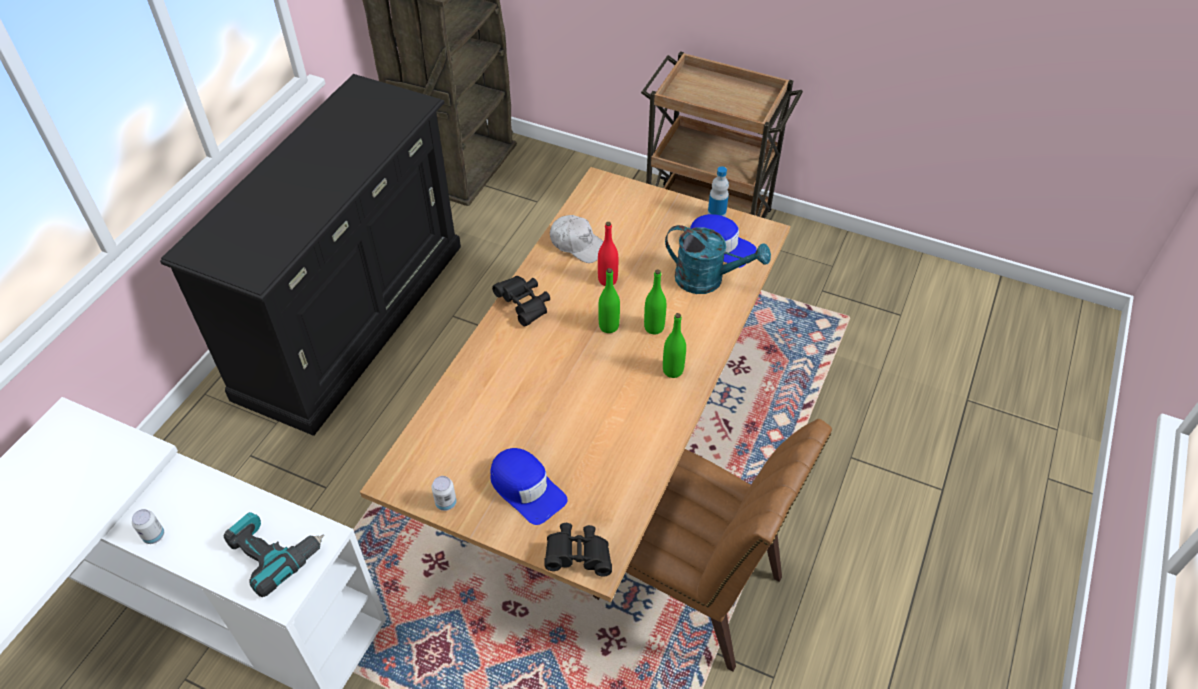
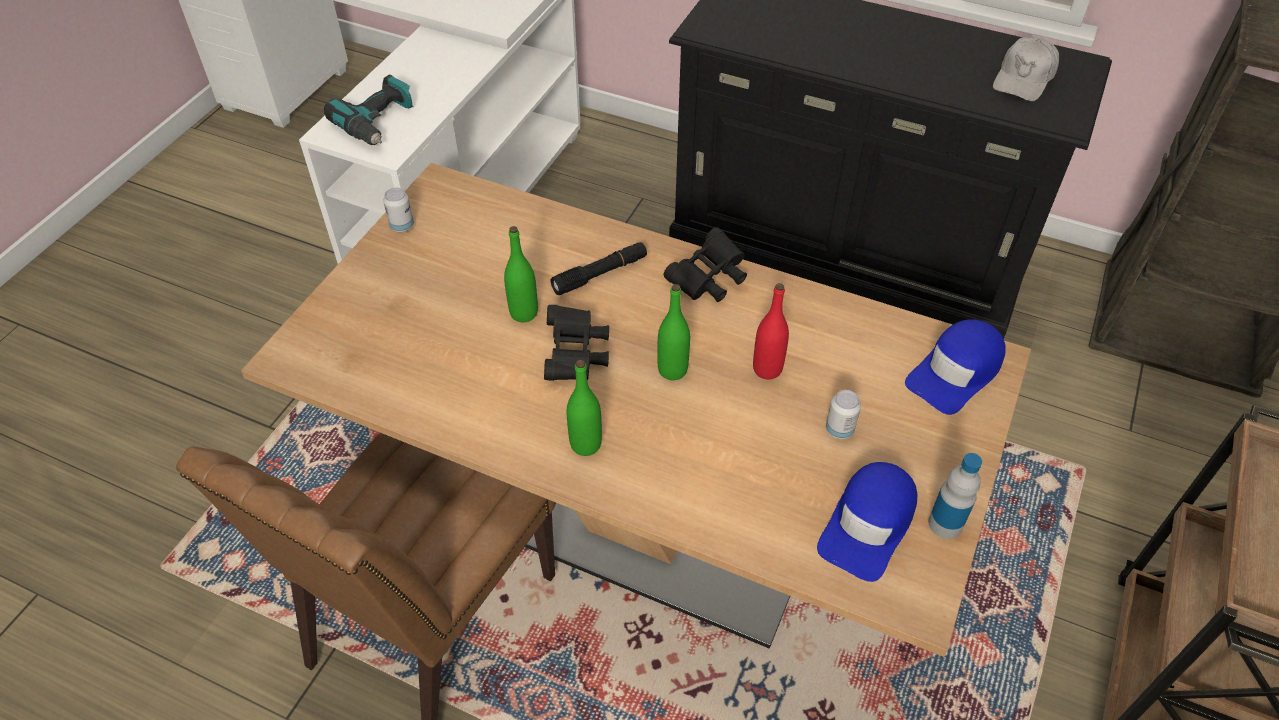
camera: 90 degrees right, 0 degrees up
(154, 536) = (415, 52): can -> can (839, 429)
(515, 366) = (600, 274): none -> black flashlight
(526, 488) = (407, 291): blue cap -> blue cap (956, 372)
(578, 244) = (840, 334): white cap -> white cap (1024, 79)
(578, 556) = (303, 340): black binoculars -> black binoculars (576, 355)
(654, 327) = (671, 424): green bottle -> green bottle (524, 313)
(708, 280) = (781, 501): turquoise watering can -> none

